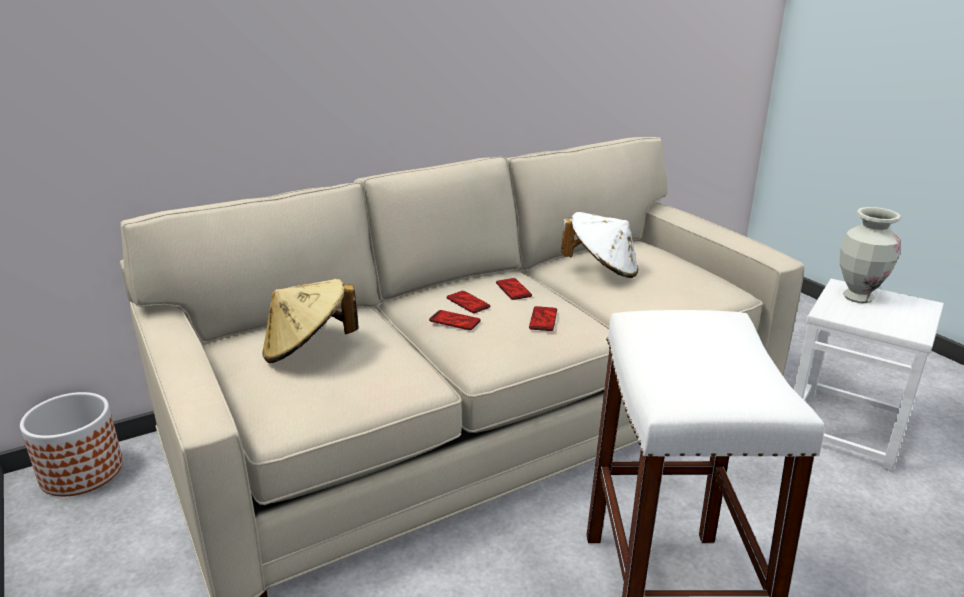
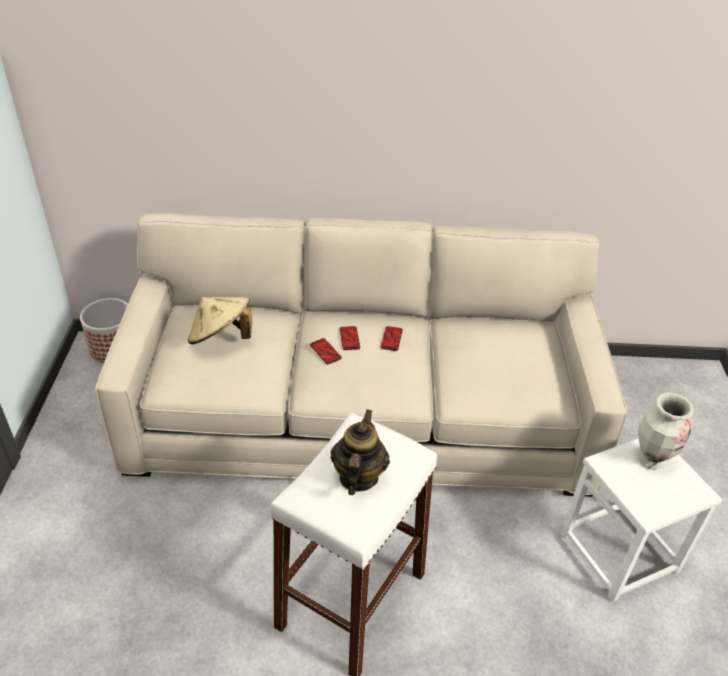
camera: 30 degrees right, 15 degrees up
(543, 319) = (383, 375): phone -> none
(602, 270) = (476, 345): white hat -> none
(708, 359) = (358, 477): none -> teapot

